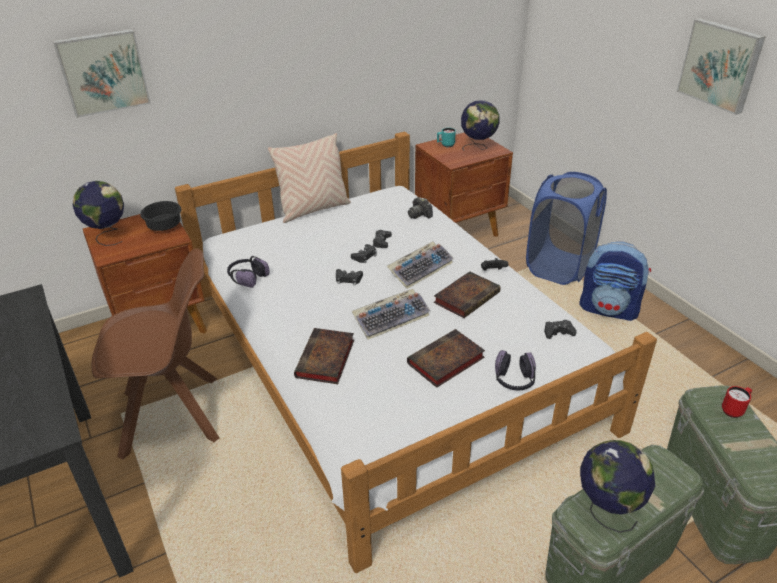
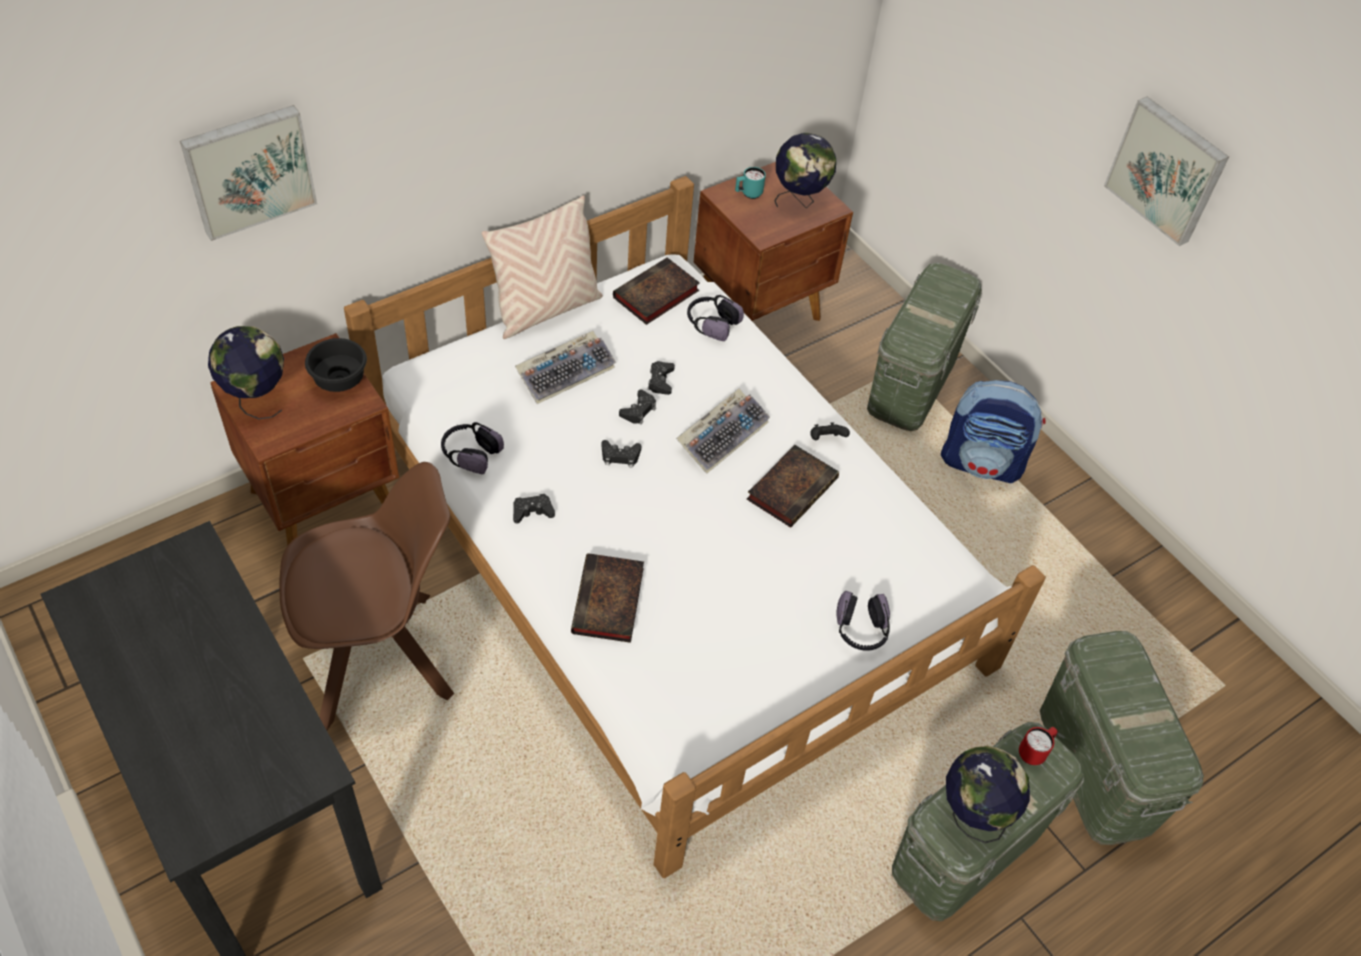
camera: 10 degrees left, 15 degrees up
(391, 318) = (690, 528): keyboard -> keyboard (566, 372)
(419, 214) = (711, 323): camera -> headphones
(445, 362) = (769, 603): book -> book (655, 296)
(558, 332) = (917, 549): black game controller -> black game controller (532, 512)
(559, 267) = (912, 383): blue laundry basket -> green storage box
(734, 410) = (1130, 669): red mug -> red mug (1034, 752)

